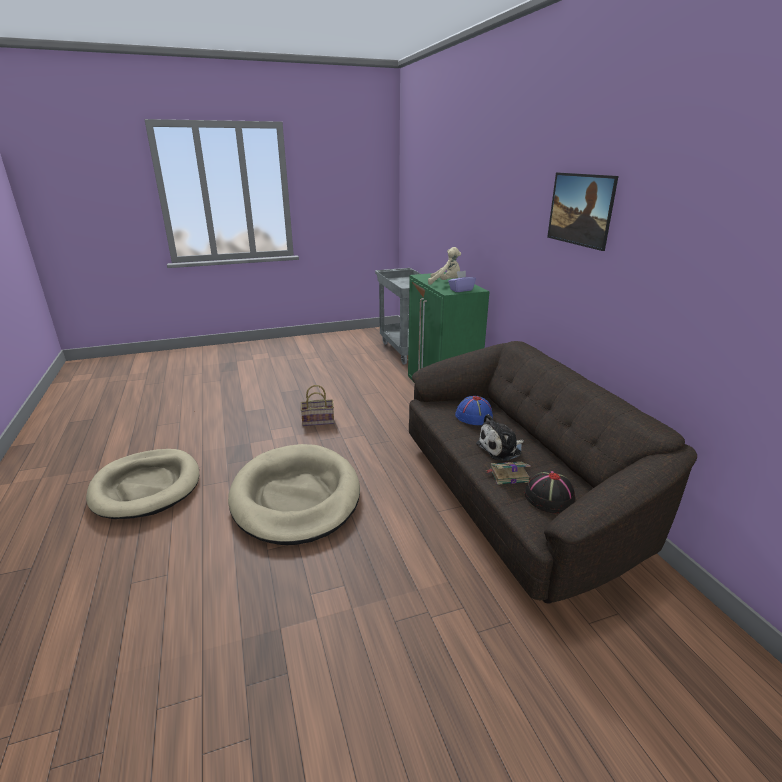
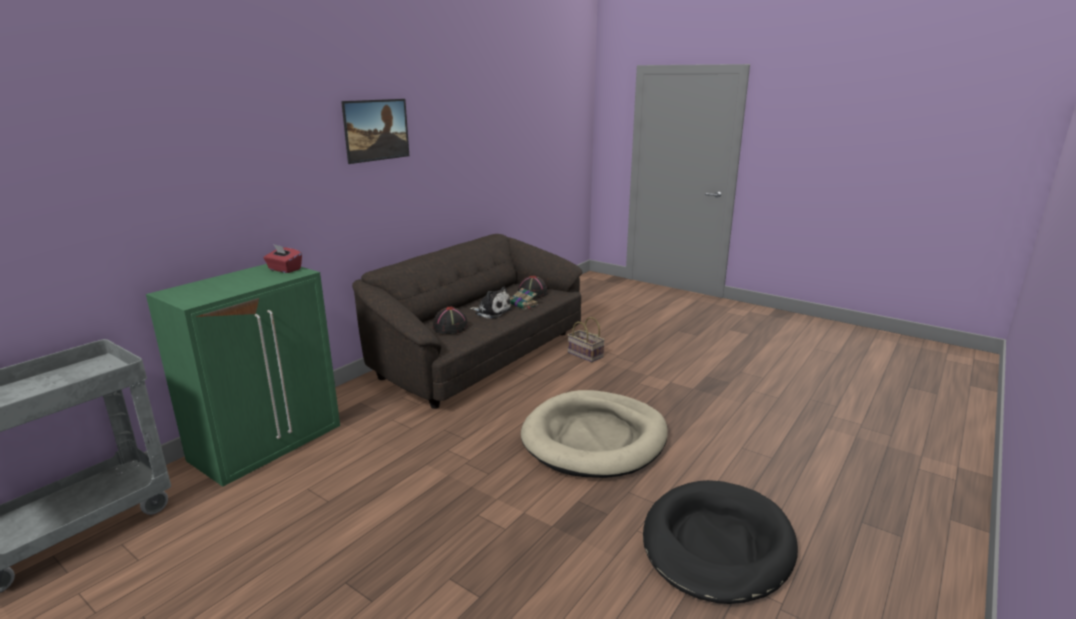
camera: 125 degrees left, 5 degrees down
(146, 486) = (716, 545): beige dog bed -> black dog bed
(319, 420) = (442, 499): basket -> basket (584, 354)
(446, 283) = (242, 281): beige plush toy -> none
(461, 290) = (284, 269): purple tissue box -> red tissue box
(473, 416) = (450, 327): blue hat -> black hat

